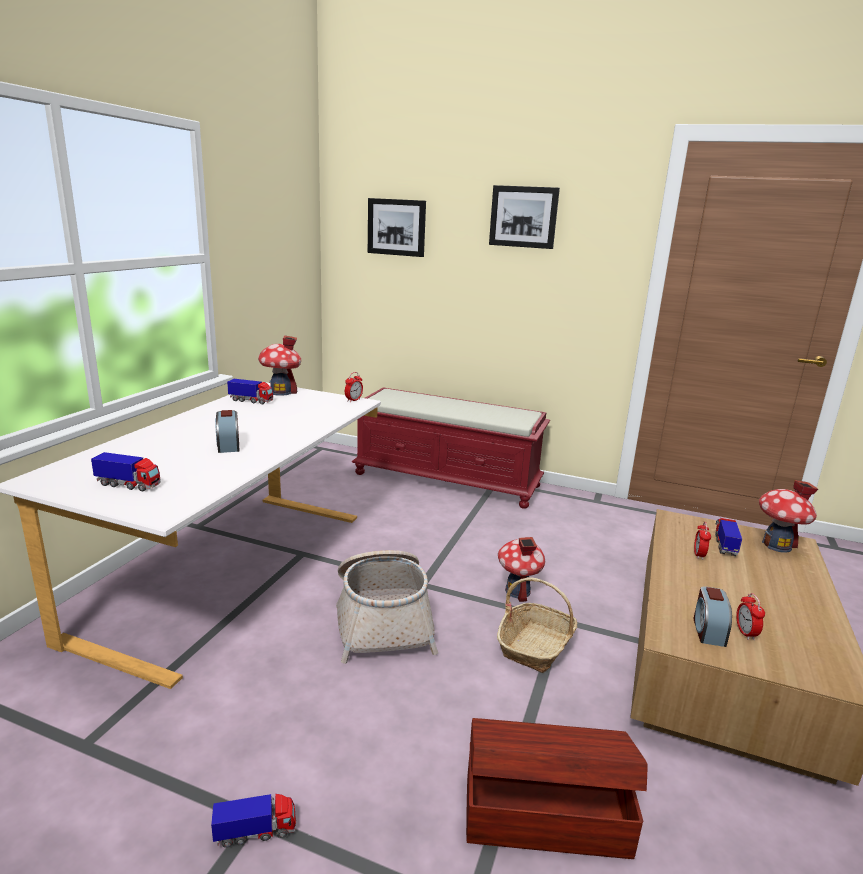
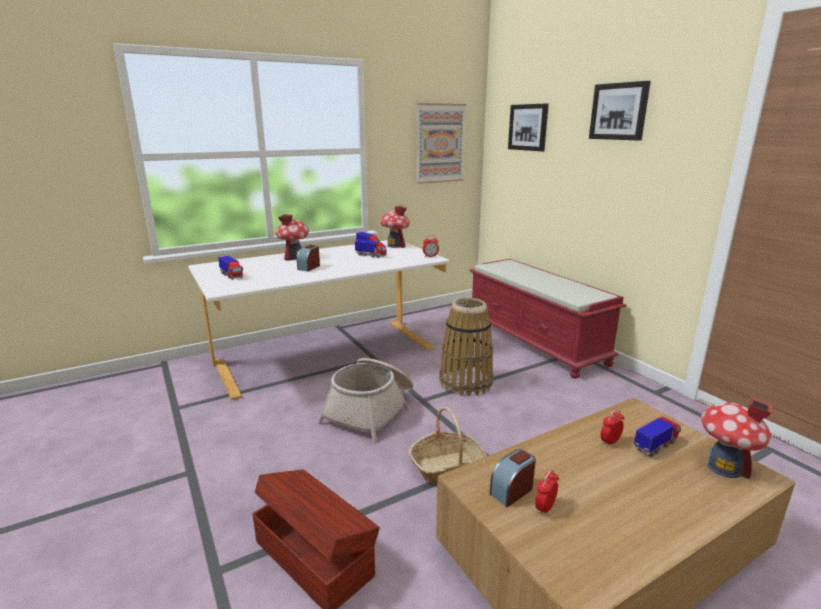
camera: 40 degrees right, 0 degrees up
(256, 832) = (184, 477): toy truck -> toy truck (371, 256)
(283, 245) = (440, 143): none -> picture
(440, 547) = (466, 382): none -> basket
(517, 591) = (484, 429): toy house -> toy house (294, 257)

